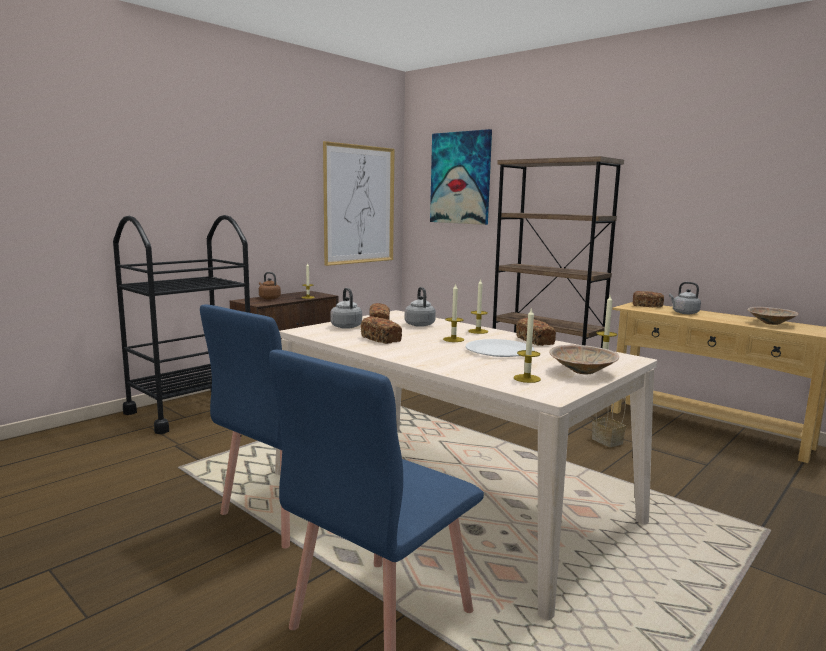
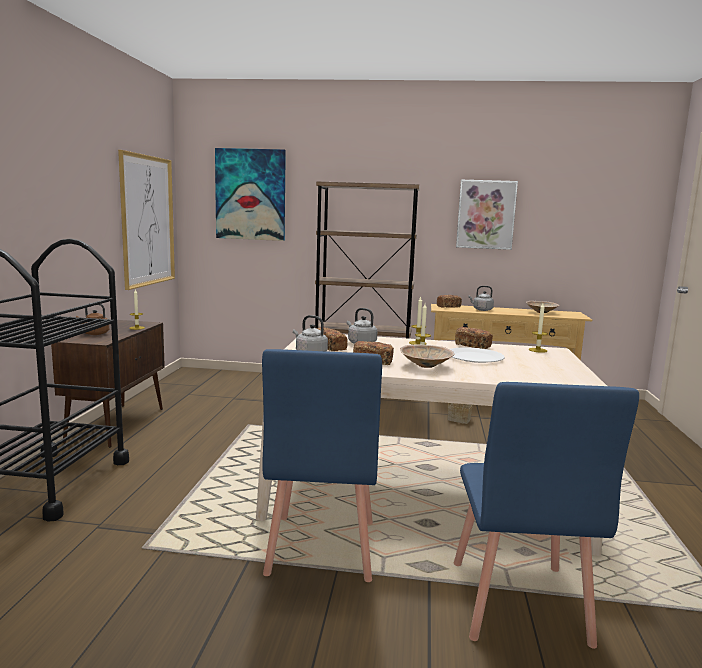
camera: 35 degrees left, 0 degrees up
(527, 378) = (547, 376): candle -> none
(582, 372) = (560, 365): beige bowl -> beige bowl (425, 366)
(709, 191) = (486, 214): none -> picture

